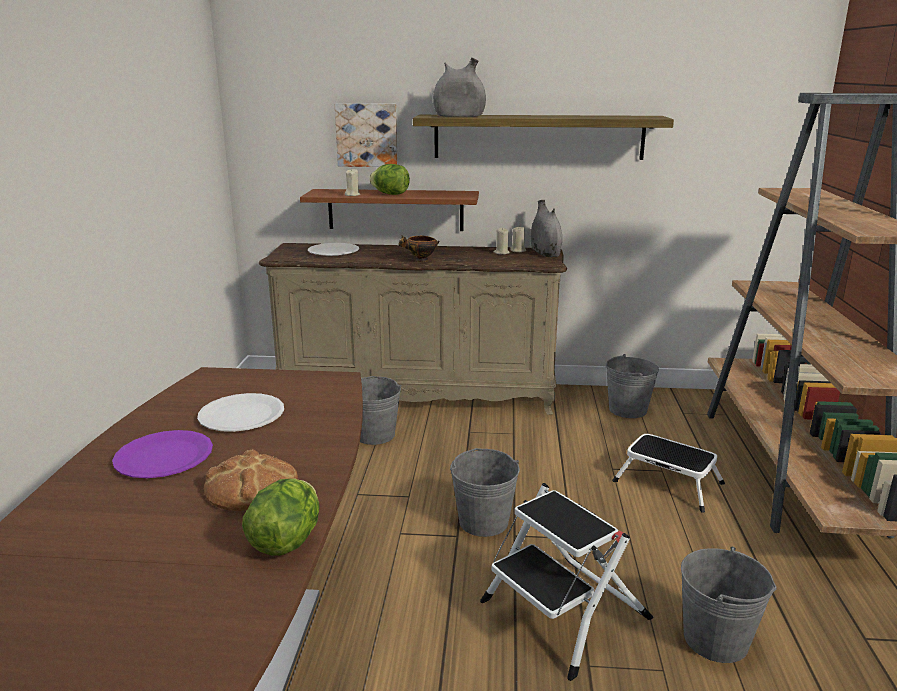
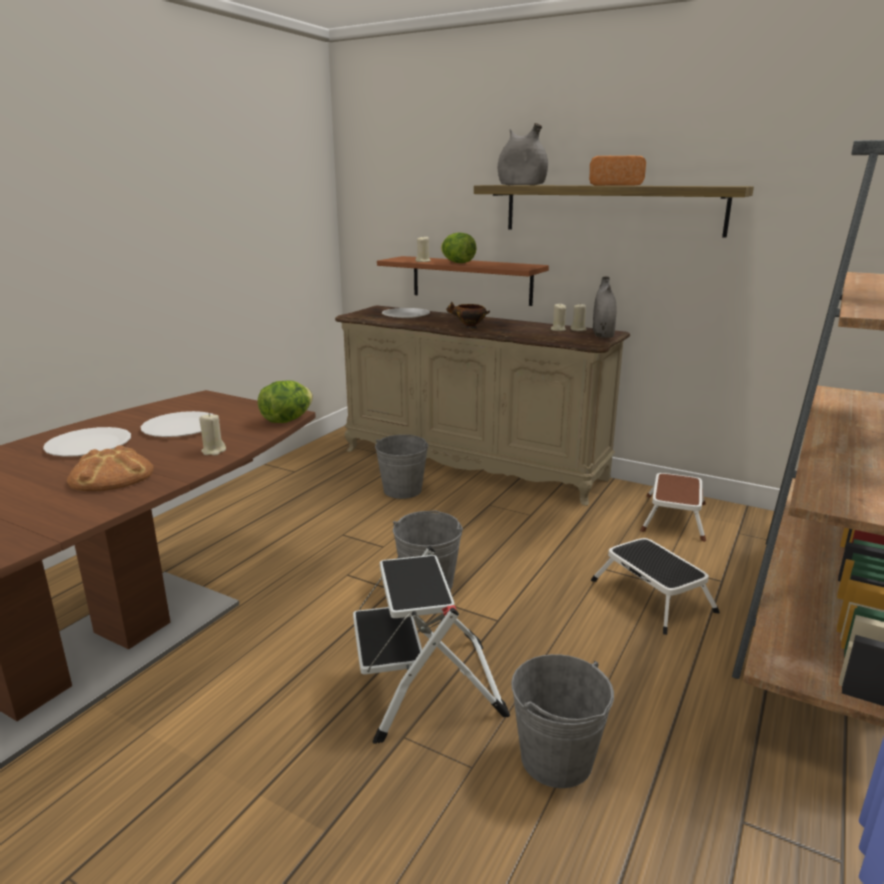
camera: 25 degrees right, 0 degrees up
(164, 457) = (89, 444): purple plate -> white plate
(286, 541) = (76, 518): lettuce -> lettuce (287, 420)
(320, 434) = (213, 451): none -> beige candle
(367, 135) = (449, 205): picture -> none
(548, 116) = (614, 185): none -> bread
(627, 409) = (674, 517): grey bucket -> brown step ladder

